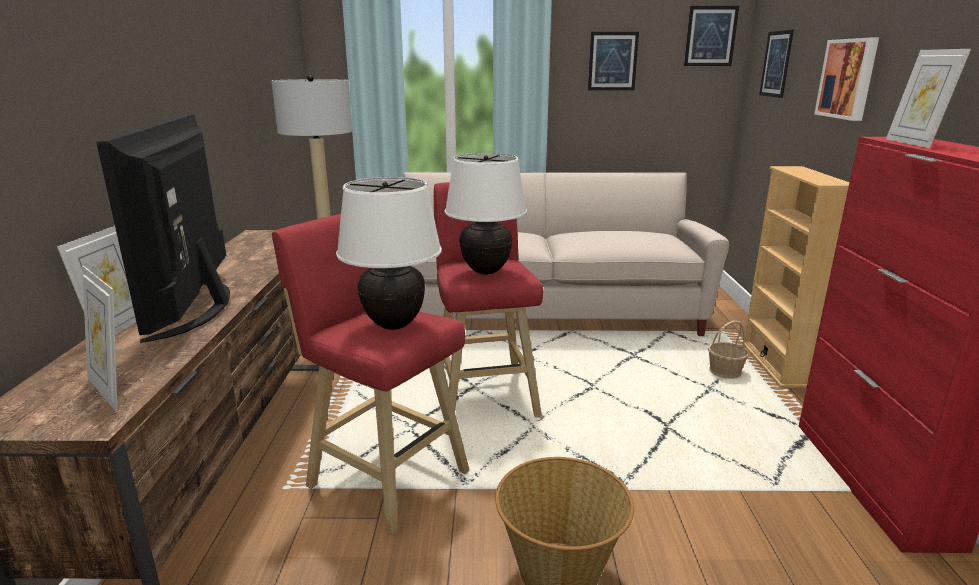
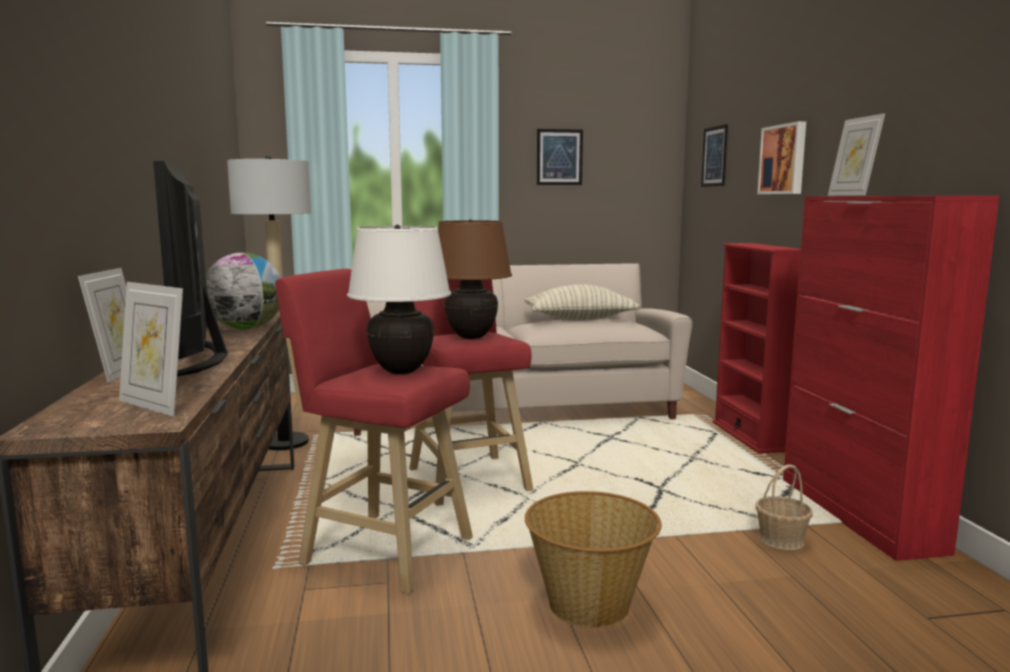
camera: 10 degrees left, 10 degrees down
(270, 259) = (246, 328): none -> globe
(486, 271) = (472, 337): white table lamp -> brown table lamp
(617, 233) = (580, 319): none -> pillow
(710, 36) = (650, 135): picture -> none
(725, 372) = (704, 445): basket -> basket (781, 539)
(775, 364) = (749, 436): beige bookcase -> red bookcase

